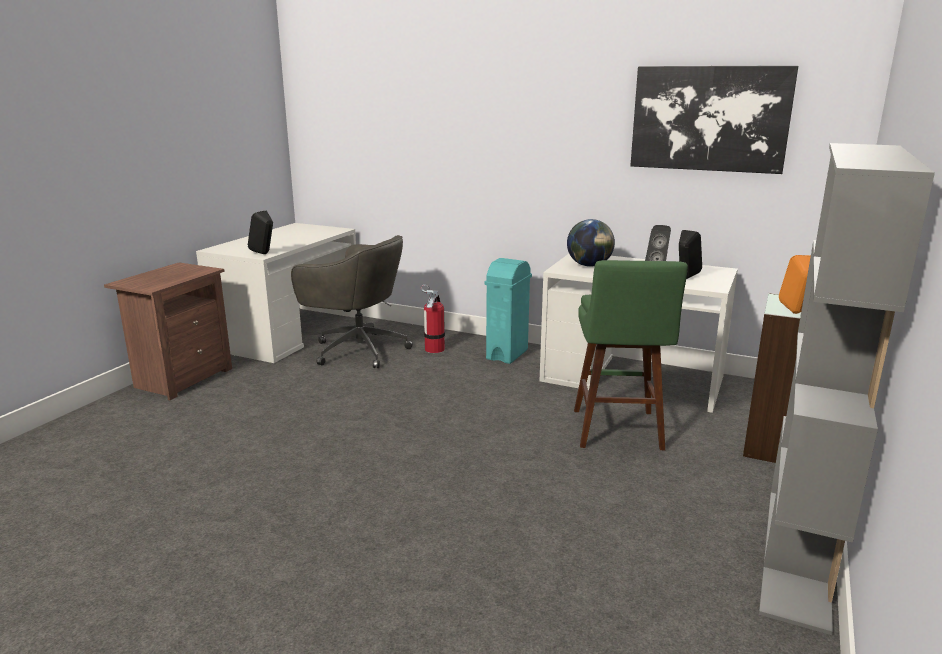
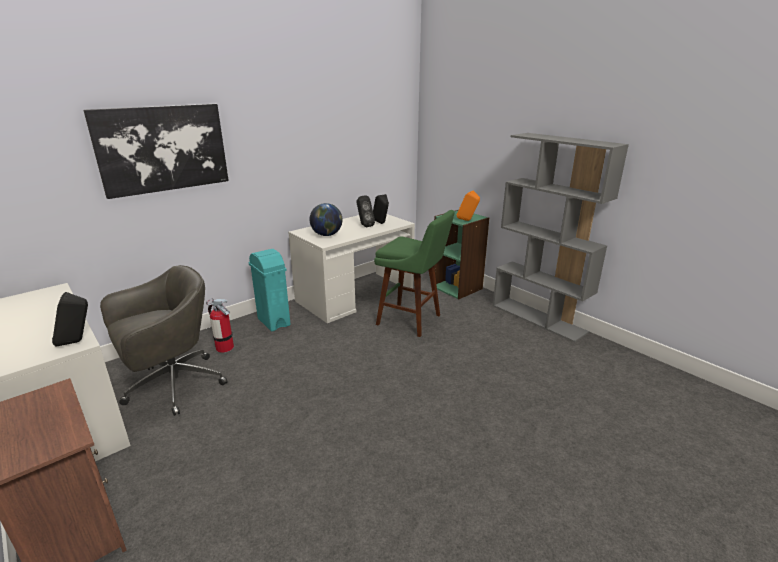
camera: 65 degrees left, 5 degrees up
(709, 119) = (351, 125): picture -> picture (163, 149)

